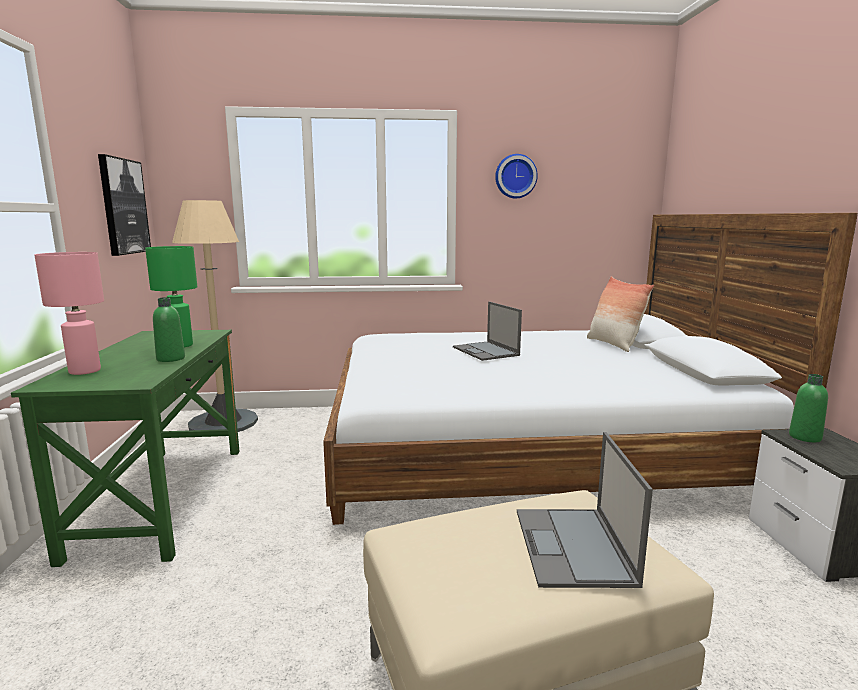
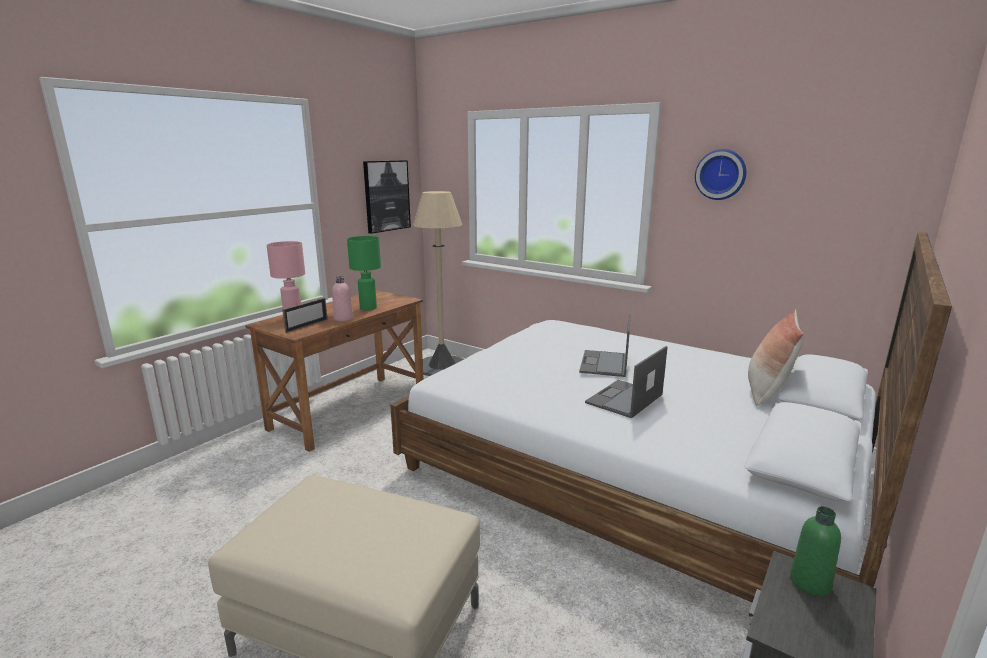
camera: 40 degrees right, 5 degrees up
(132, 373) = (307, 325): none -> picture frame
(162, 498) = (349, 410): green desk -> brown desk
(171, 359) = (343, 318): green bottle -> pink bottle
(574, 547) = (367, 544): laptop -> laptop (624, 399)

